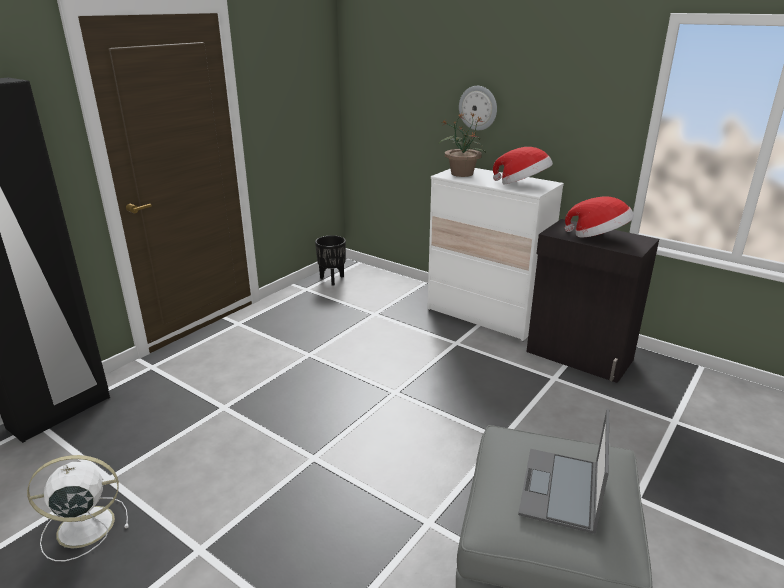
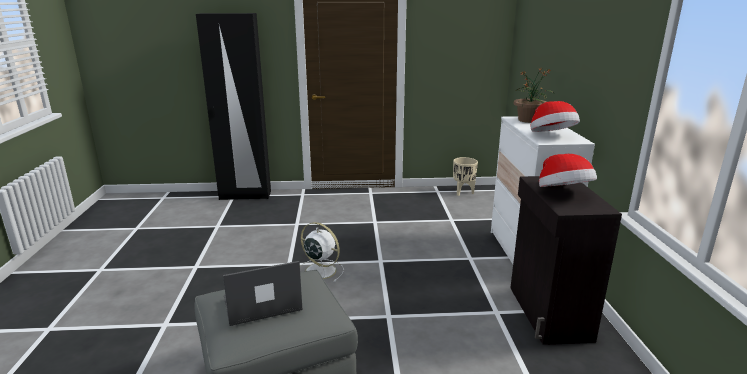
camera: 50 degrees right, 5 degrees down
(83, 527) = (184, 236): white fan -> white fan (319, 270)
(332, 279) = (463, 192): black planter -> beige planter
(478, 108) = (564, 66): wall clock -> none

